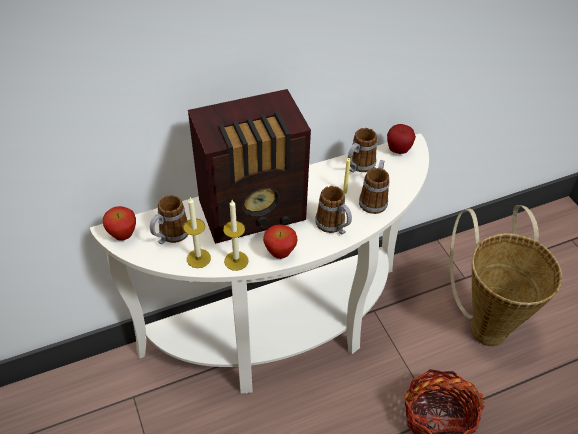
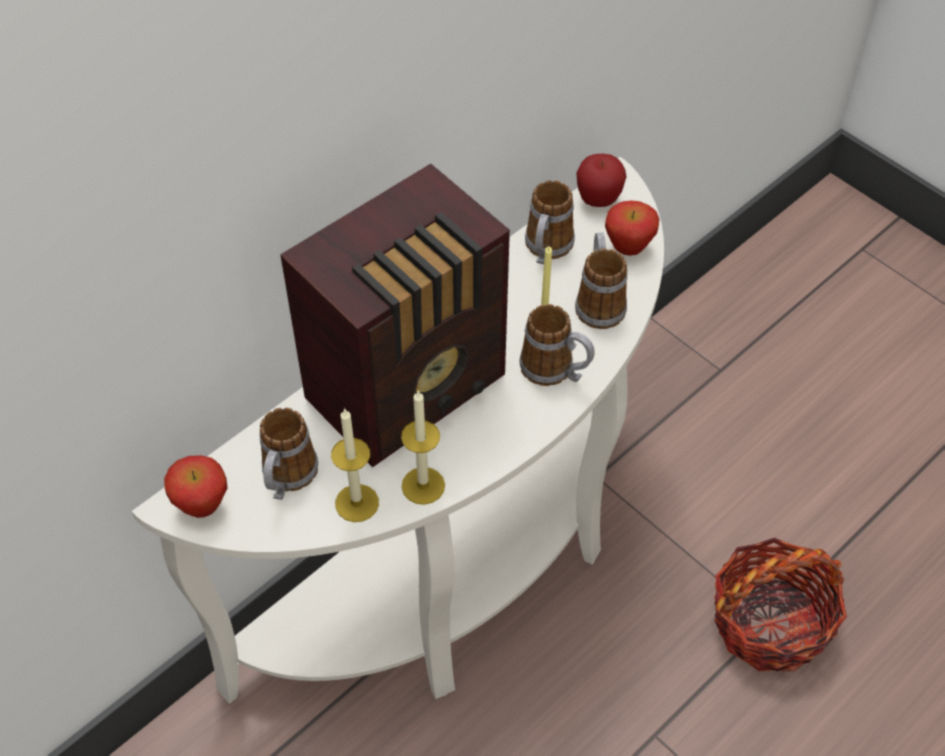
camera: 20 degrees left, 5 degrees up
(280, 254) = (490, 449): apple -> apple (628, 248)
(485, 323) = (782, 437): basket -> none

